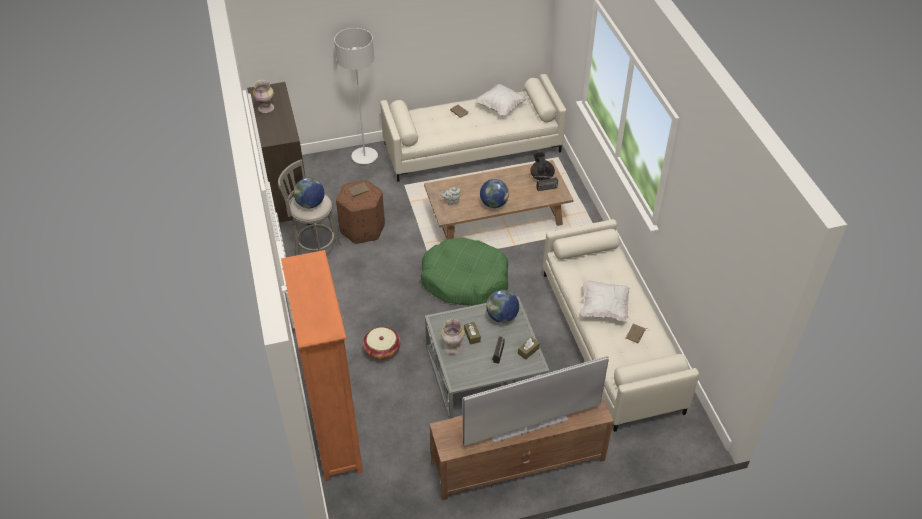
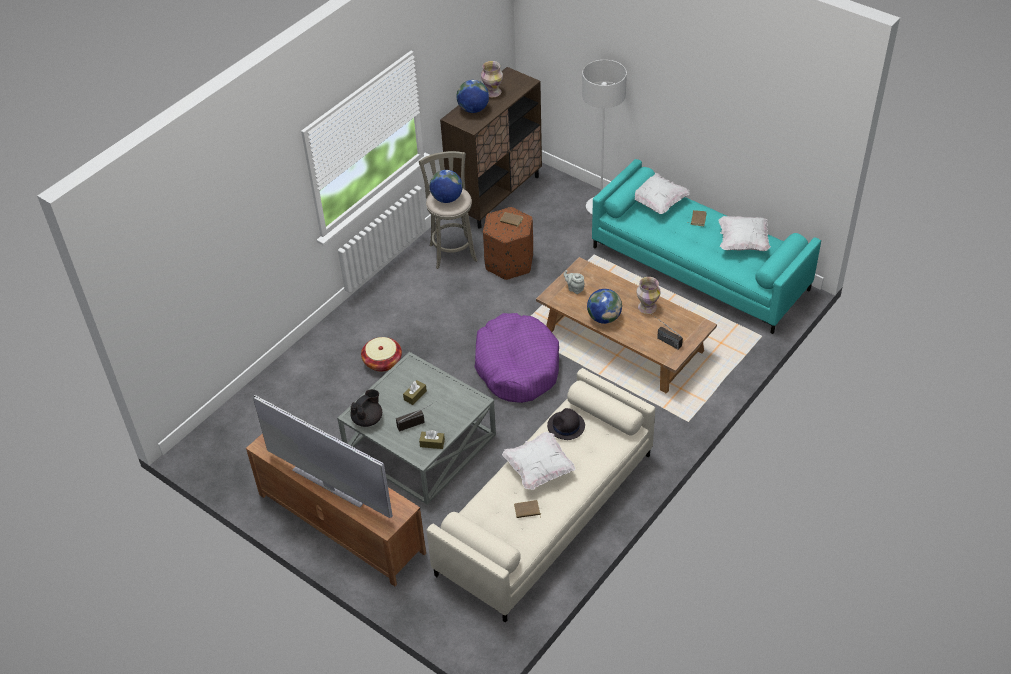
camera: 55 degrees right, 0 degrees up
(335, 435) = (268, 388): orange bookcase -> none
(421, 119) = (657, 202): none -> white pillow
(452, 347) = (389, 390): vase -> vase (646, 307)
(465, 280) = (517, 366): green dog bed -> purple dog bed
(472, 147) = (700, 268): beige sofa -> turquoise sofa
(502, 316) = (457, 402): globe -> globe (473, 109)
(541, 176) = (682, 329): black teapot -> black teapot (368, 419)
(578, 273) = (566, 426): none -> black hat

